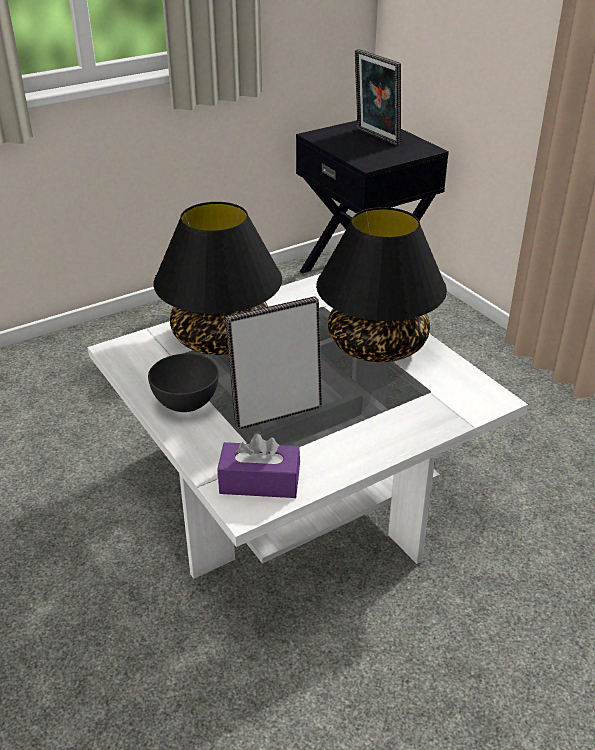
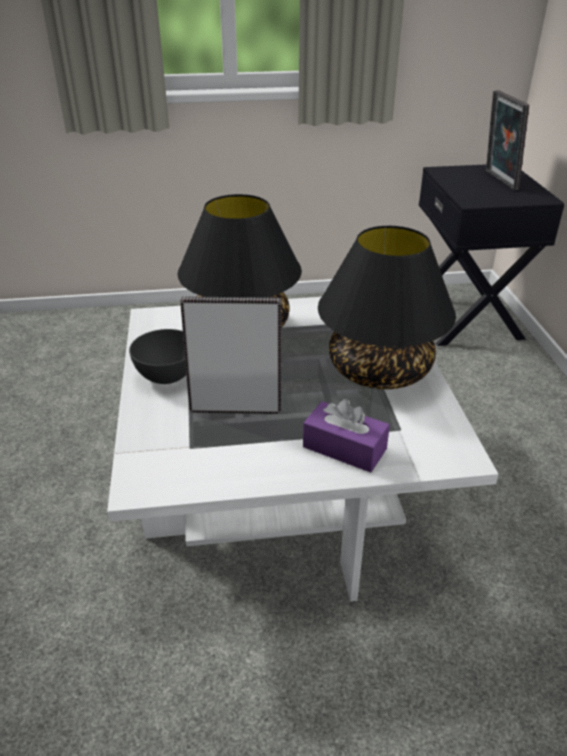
camera: 25 degrees right, 0 degrees up
(259, 482) = (169, 467): purple tissue box -> purple tissue box (344, 448)

